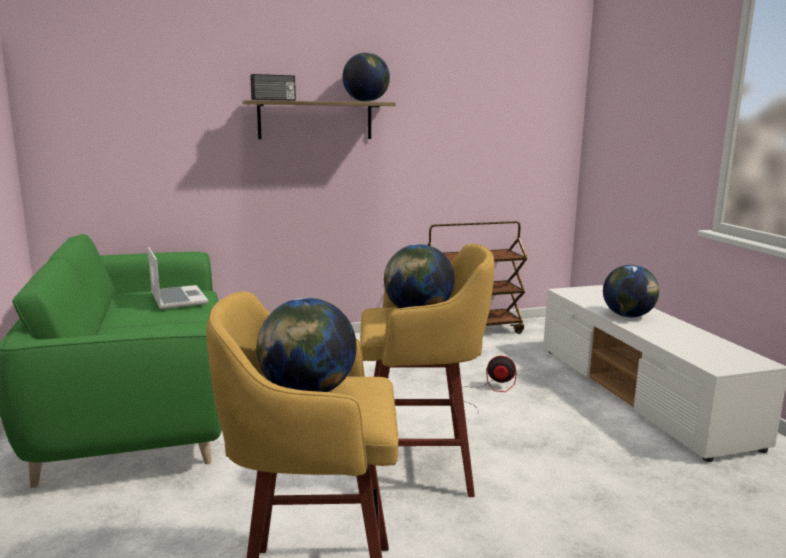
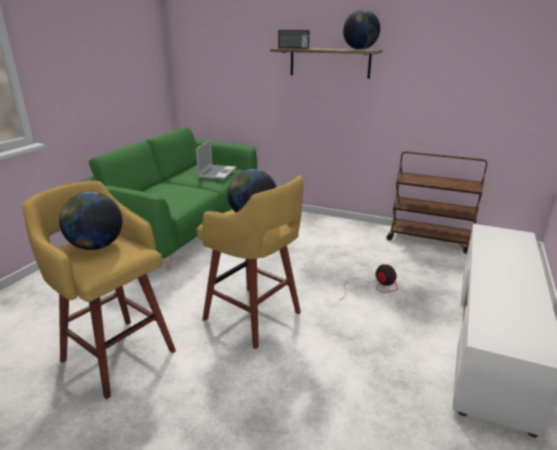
camera: 40 degrees right, 10 degrees up
(628, 316) = (498, 267): globe -> none

